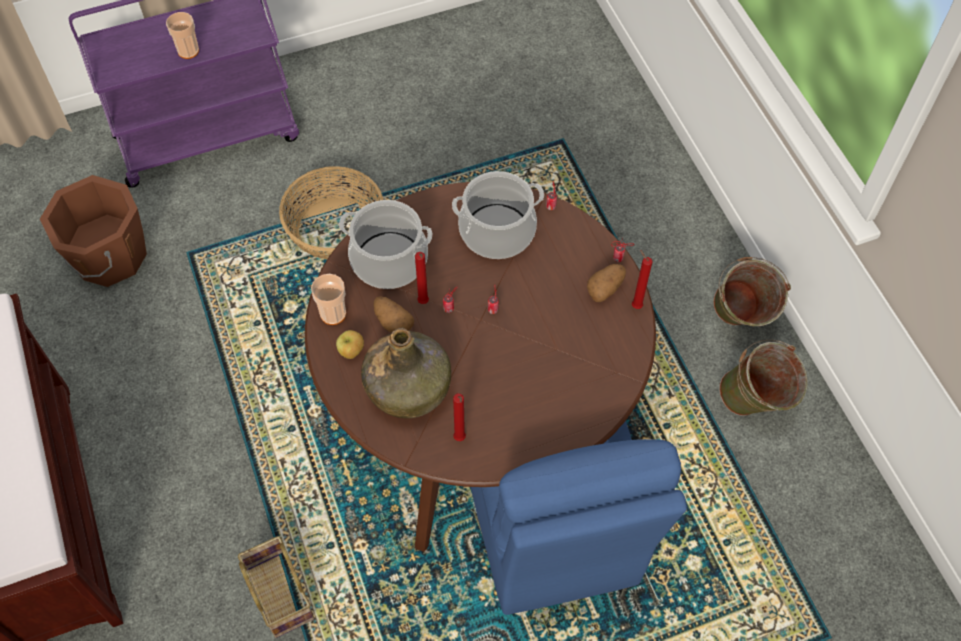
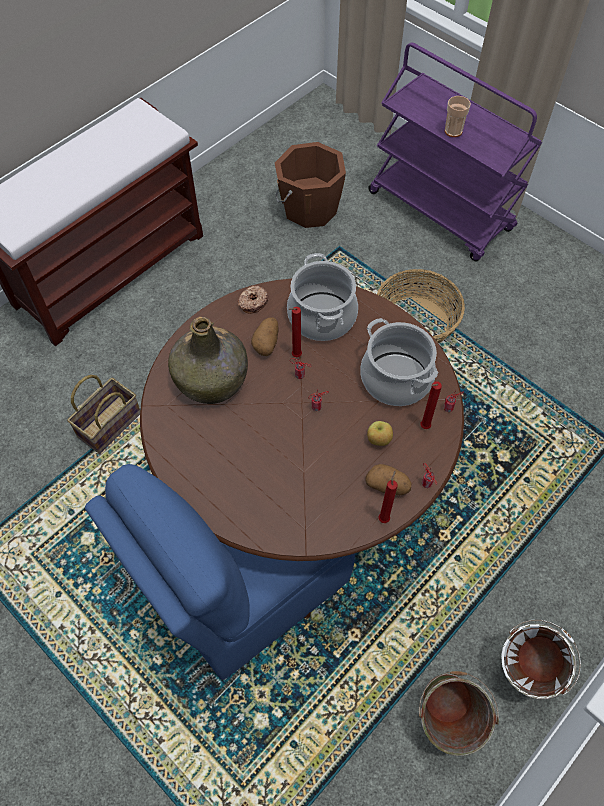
camera: 65 degrees right, 0 degrees up
(333, 314) = (253, 302): cup -> donut
(351, 352) = (225, 328): apple -> apple (378, 440)
(460, 439) = (182, 433): red candle -> red candle (423, 427)
(738, 322) = (524, 671): green bucket -> white bucket

